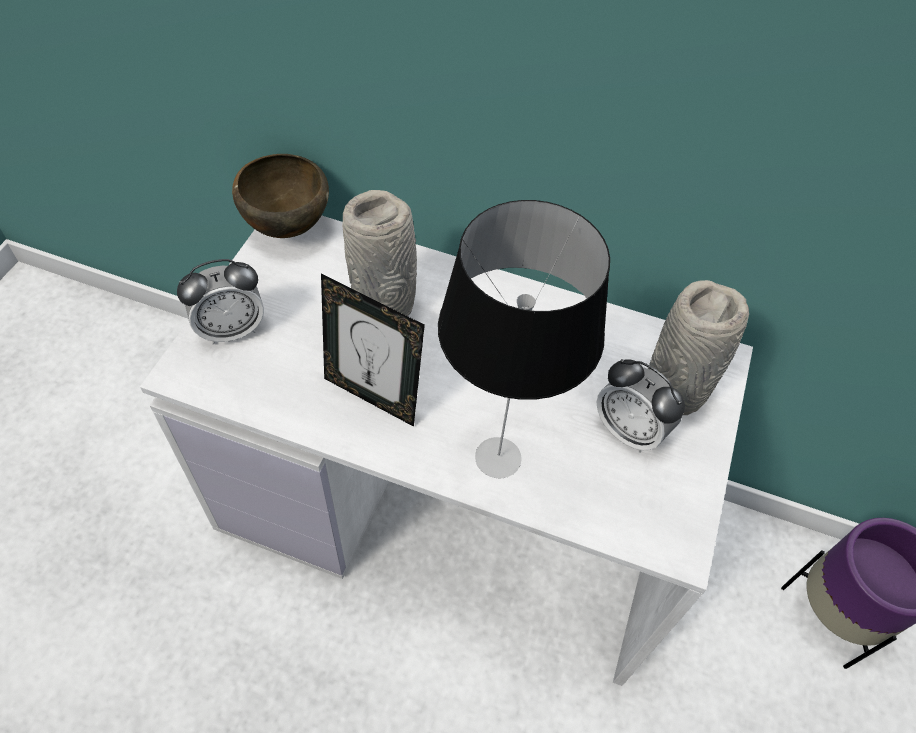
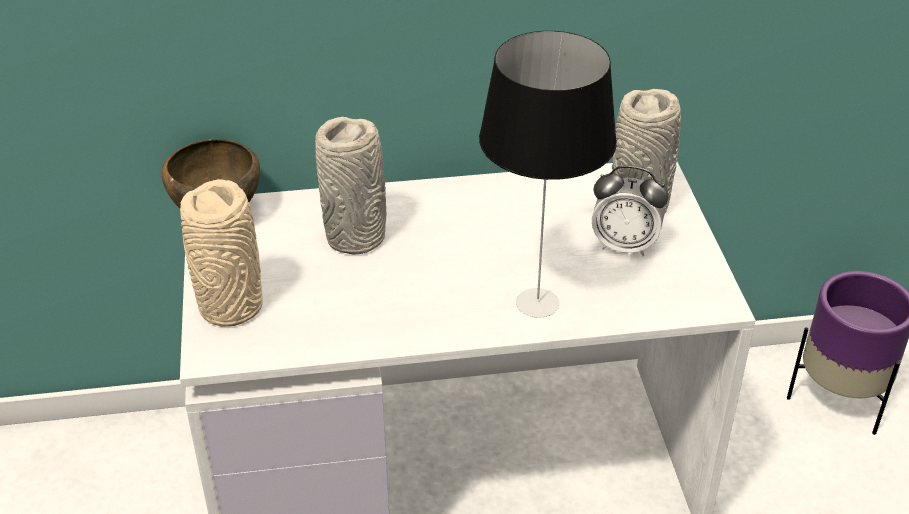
camera: 25 degrees left, 15 degrees down
(231, 329) = (230, 305): alarm clock -> beige vase
(373, 395) = (399, 303): picture frame -> none

